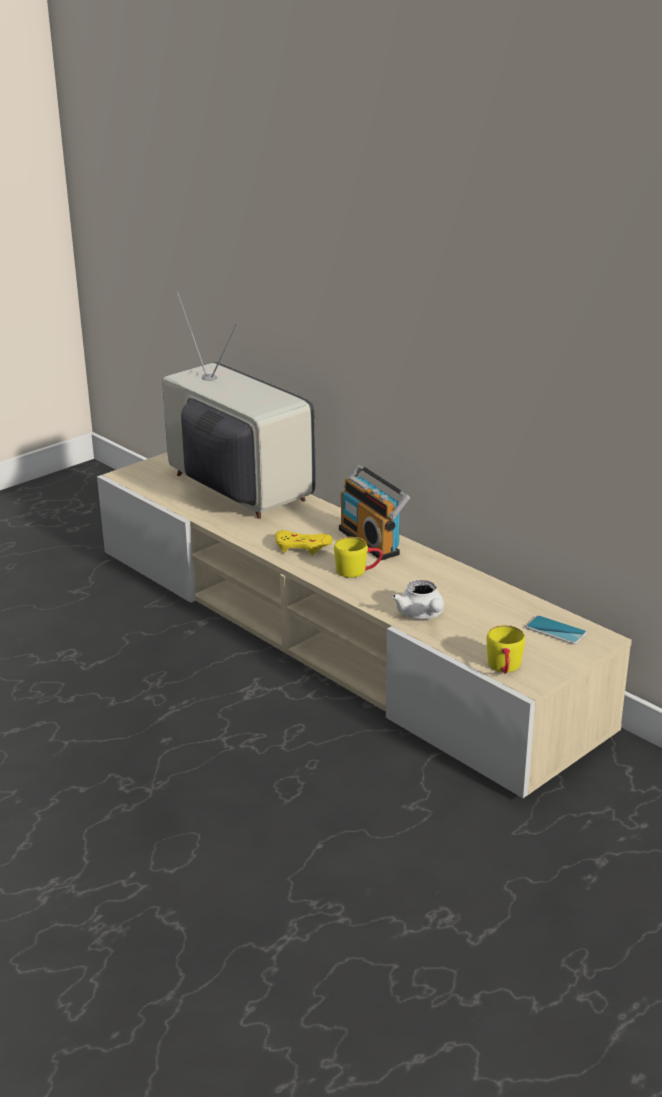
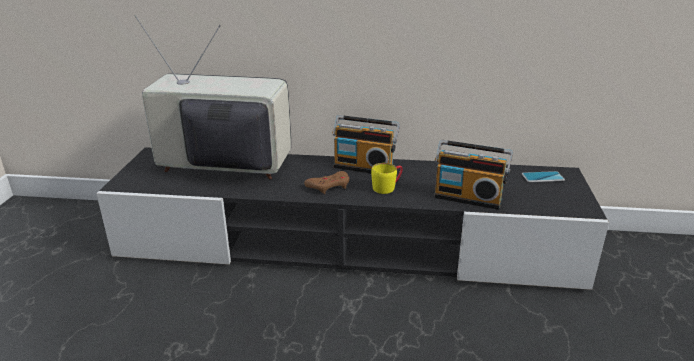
camera: 40 degrees left, 0 degrees up
(302, 547) = (329, 186): yellow game controller -> brown game controller
(333, 636) = (348, 245): beige tv stand -> black tv stand
(422, 615) = (468, 197): white teapot -> radio
(505, 668) = (562, 208): yellow mug -> none

